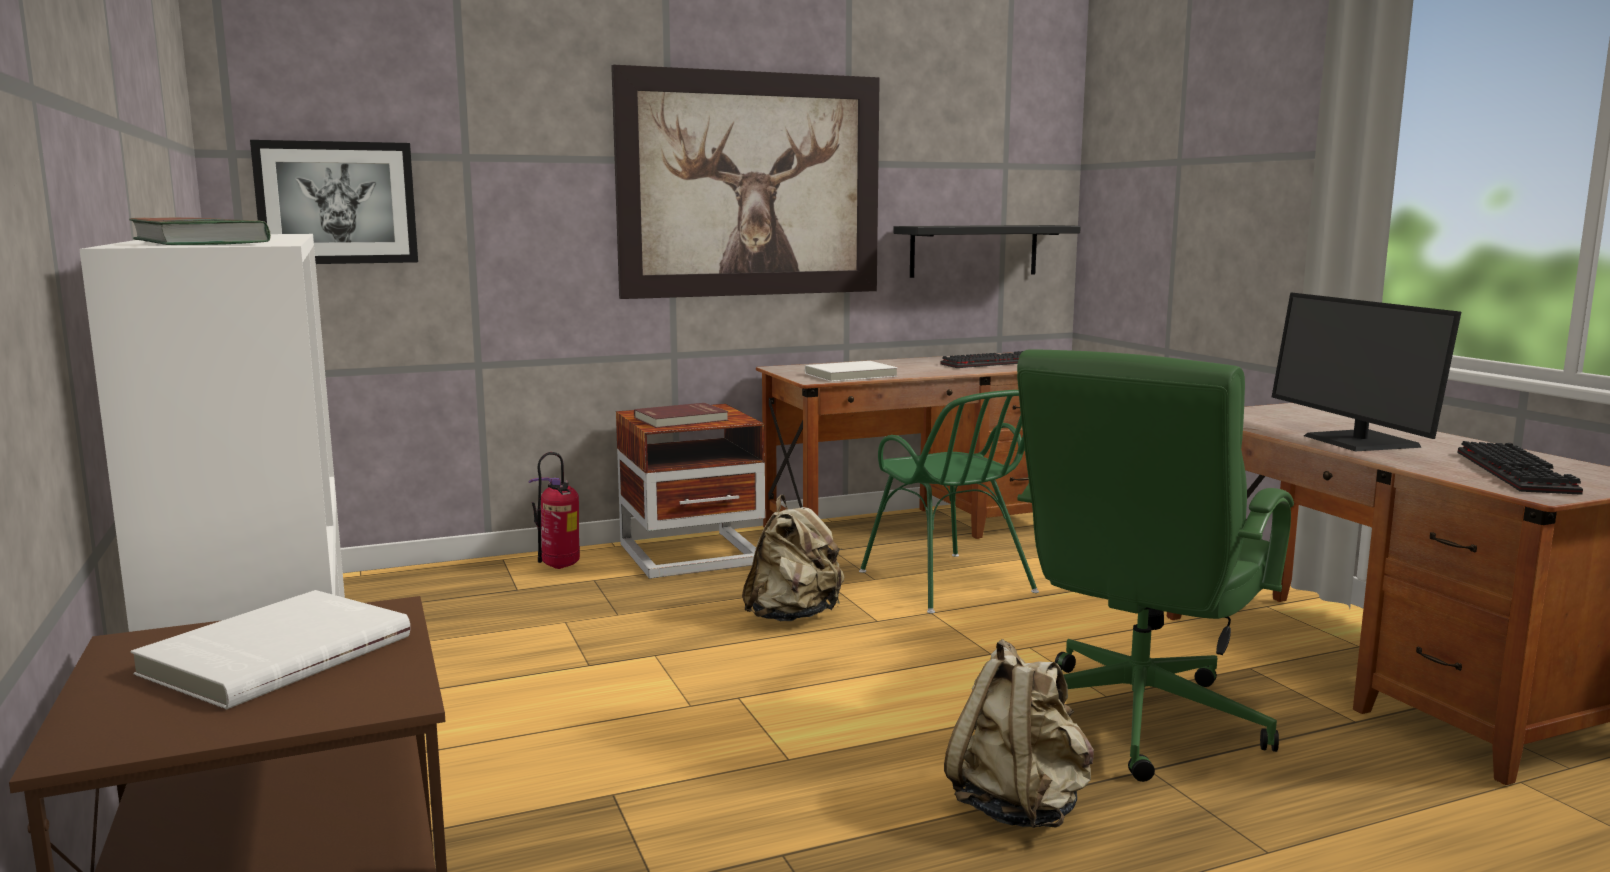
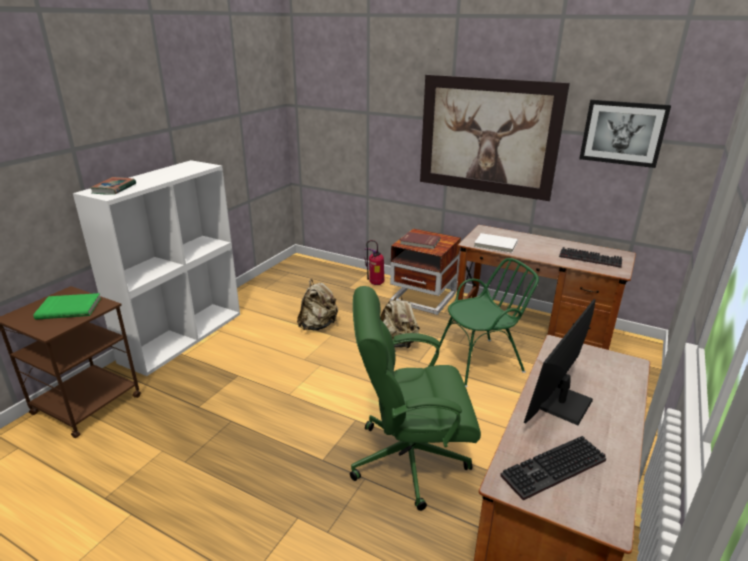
camera: 50 degrees right, 15 degrees up
(274, 654) = (69, 308): white book -> green book
(337, 203) = (324, 127): picture -> picture (623, 133)
(949, 584) = (481, 361): green chair -> green chair turned 135 degrees counterclockwise
(974, 250) = (621, 189): black shelf -> none
(1019, 807) = (303, 456): beige backpack -> beige backpack (318, 325)

